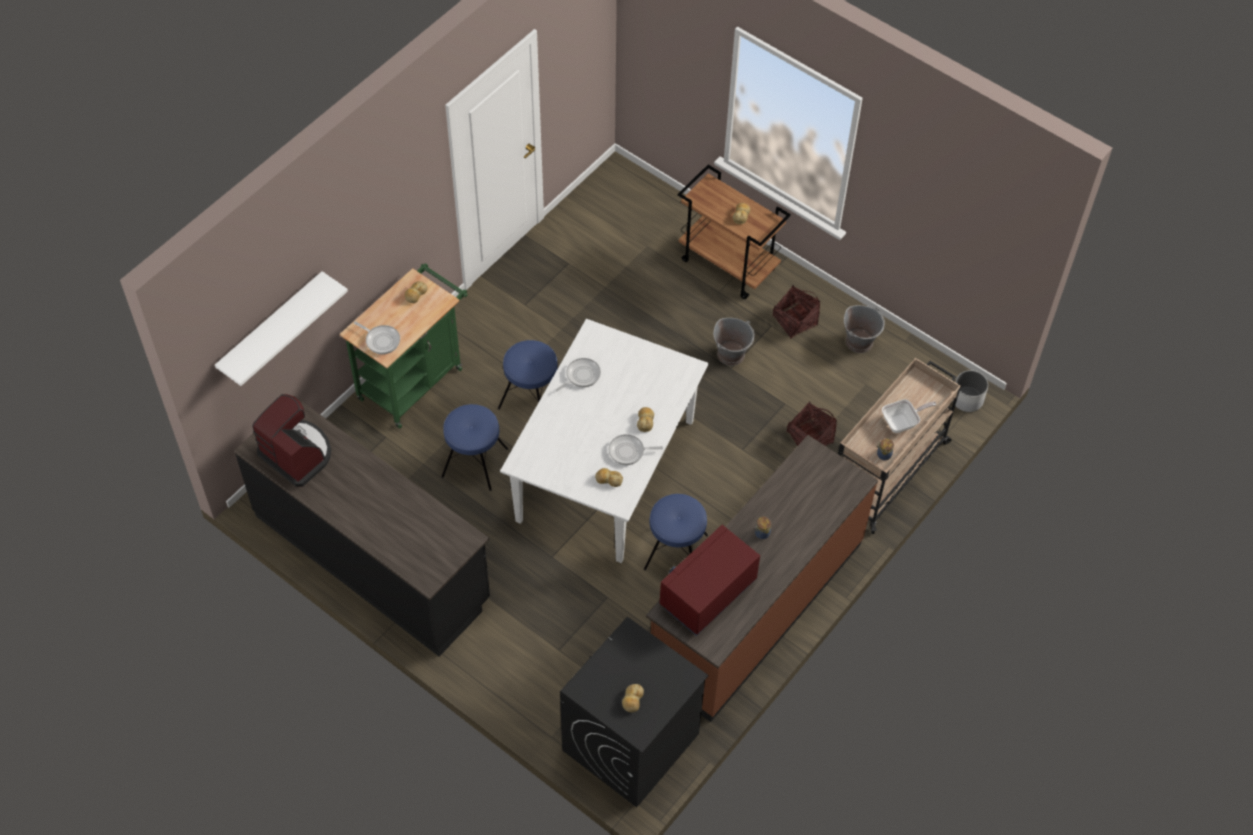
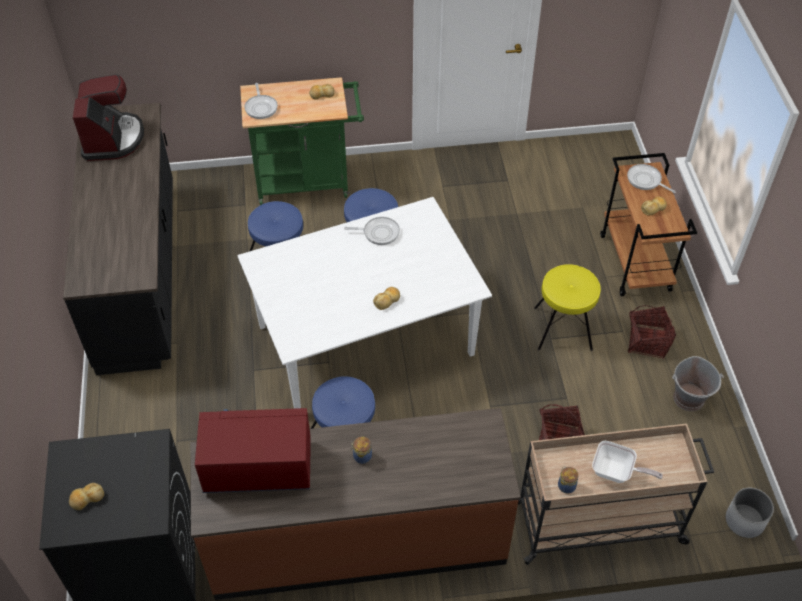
camera: 45 degrees right, 5 degrees down
(271, 327) = (158, 23): white shelf -> none
(608, 479) = (306, 321): bread -> none
(629, 451) = (346, 313): frying pan -> frying pan (645, 180)
(731, 354) = (563, 328): grey bucket -> yellow stool

